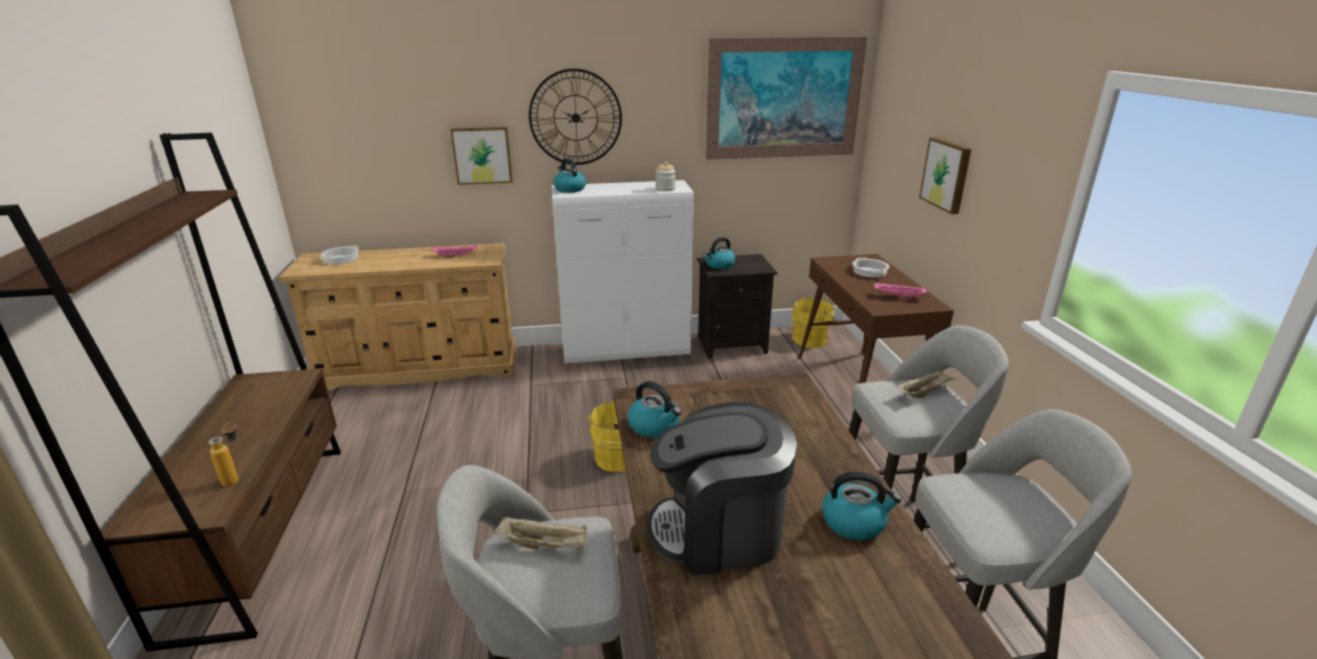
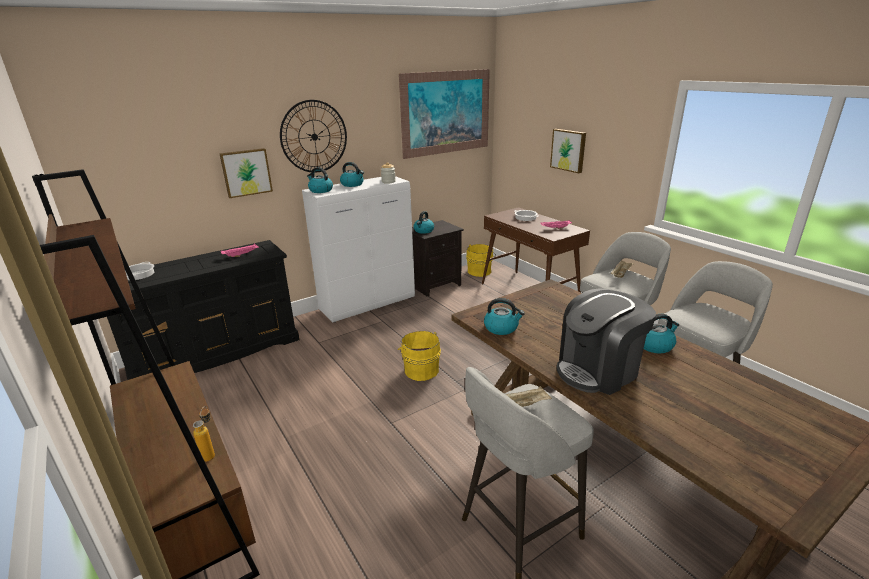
camera: 25 degrees left, 0 degrees up
(421, 368) = (217, 353): beige dresser -> black dresser
(617, 186) = (352, 184): none -> kettle

